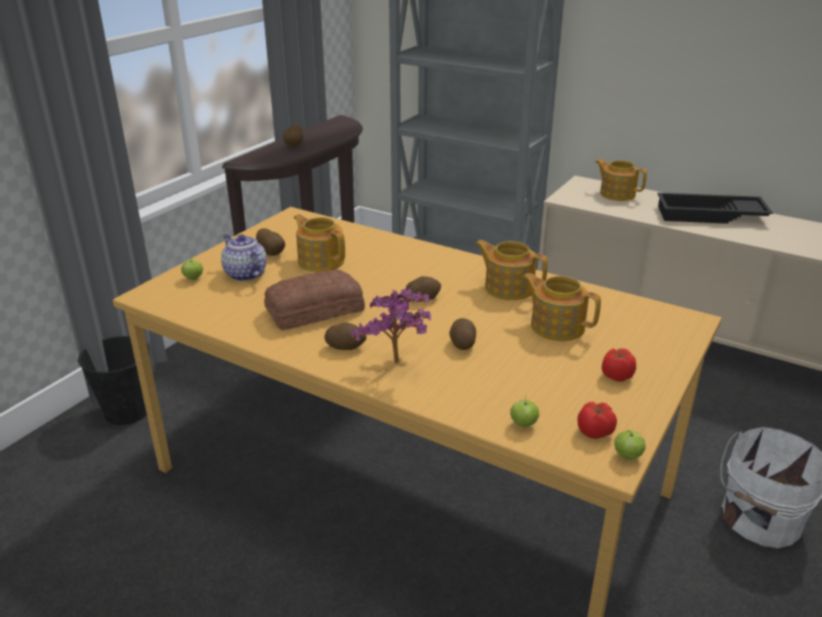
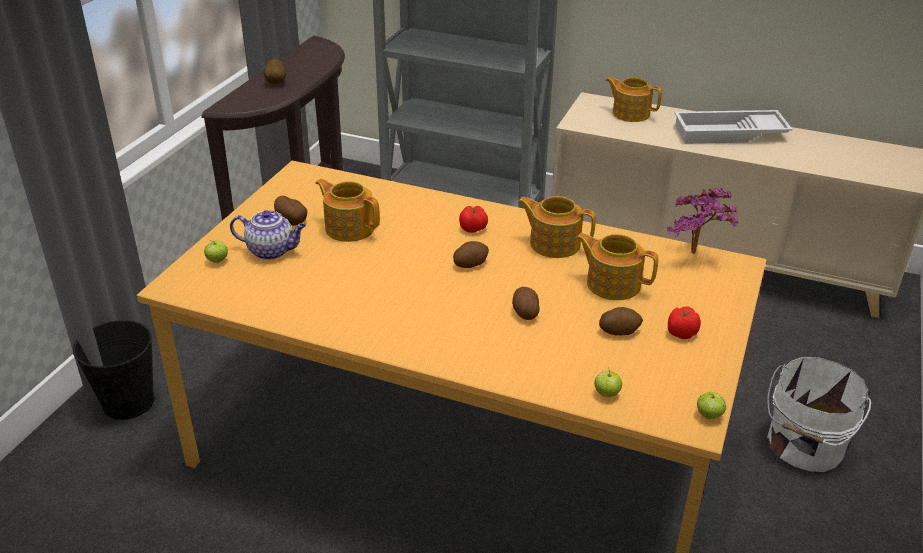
camera: 10 degrees left, 5 degrees up
(244, 274) = (272, 251): teapot -> teapot turned 150 degrees clockwise
(313, 310) = (361, 287): bread -> none
(345, 346) = (409, 327): potato -> potato (619, 331)
(398, 365) = (468, 343): potted plant -> potted plant (696, 255)
(595, 432) = (675, 394): tomato -> tomato (473, 228)
(710, 216) = (729, 134): black tray -> white tray

